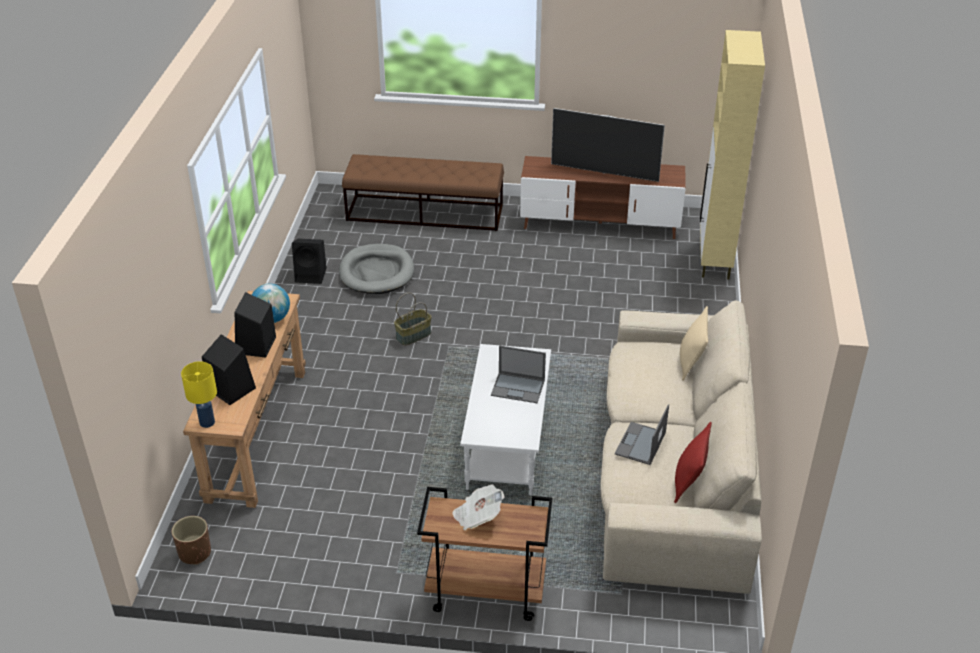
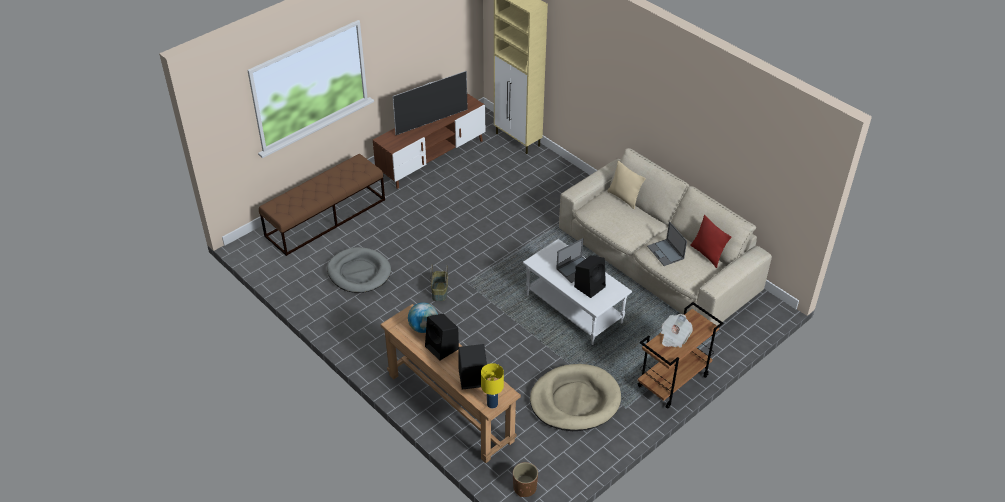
camera: 50 degrees left, 5 degrees up
(312, 275) = (324, 302): black speaker -> black speaker (590, 286)
(364, 523) = (575, 400): none -> beige dog bed

